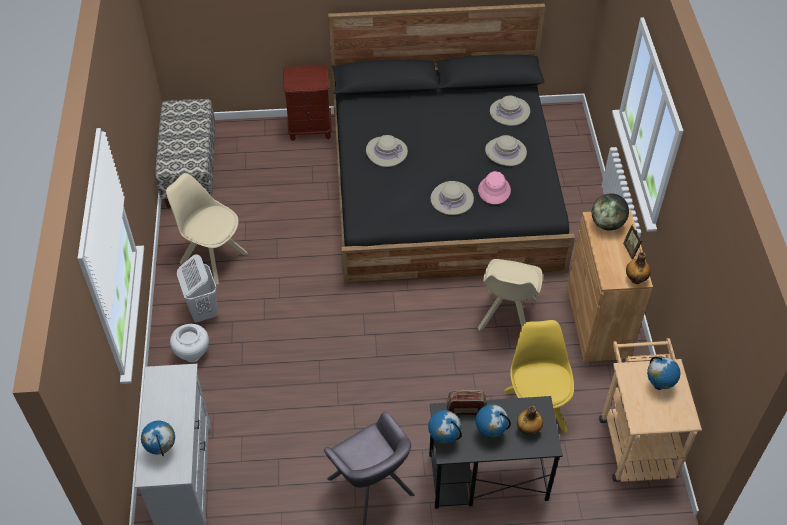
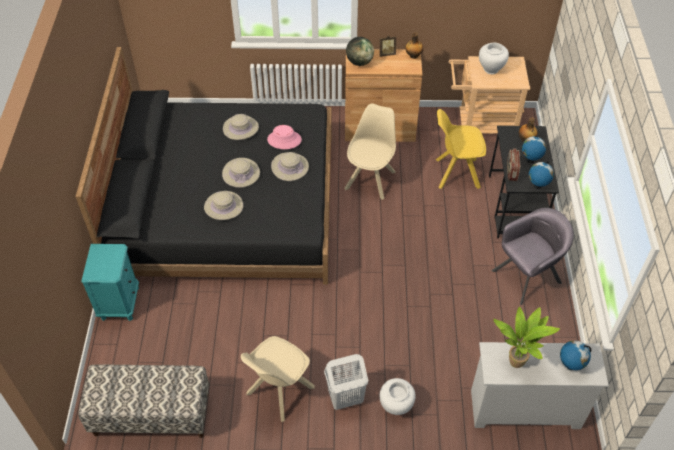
camera: 85 degrees left, 0 degrees up
(171, 397) = (517, 360): none -> potted plant
(310, 129) = (120, 303): brown nightstand -> turquoise nightstand
(507, 316) = (370, 179): beige chair -> beige chair turned 90 degrees counterclockwise
(509, 112) = (192, 120): beige hat -> beige hat (241, 173)
(659, 385) = (491, 69): globe -> white vase

